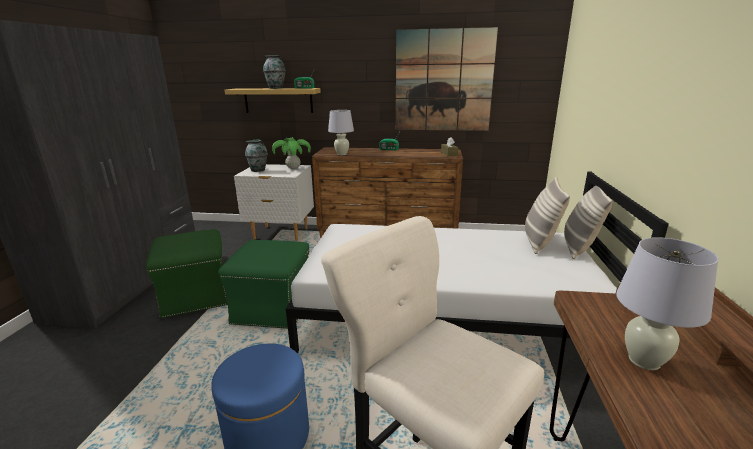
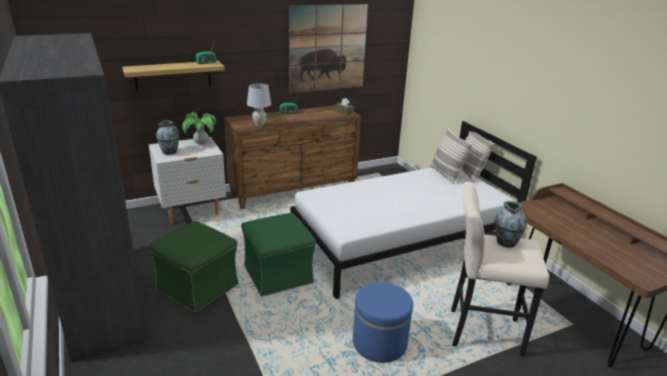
camera: 35 degrees left, 5 degrees up
(276, 88) = (176, 65): vase -> vase (506, 242)
(644, 361) = (566, 226): white table lamp -> none

